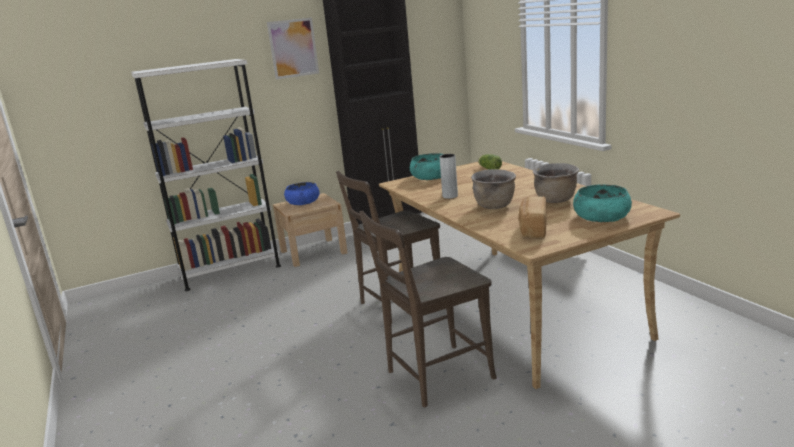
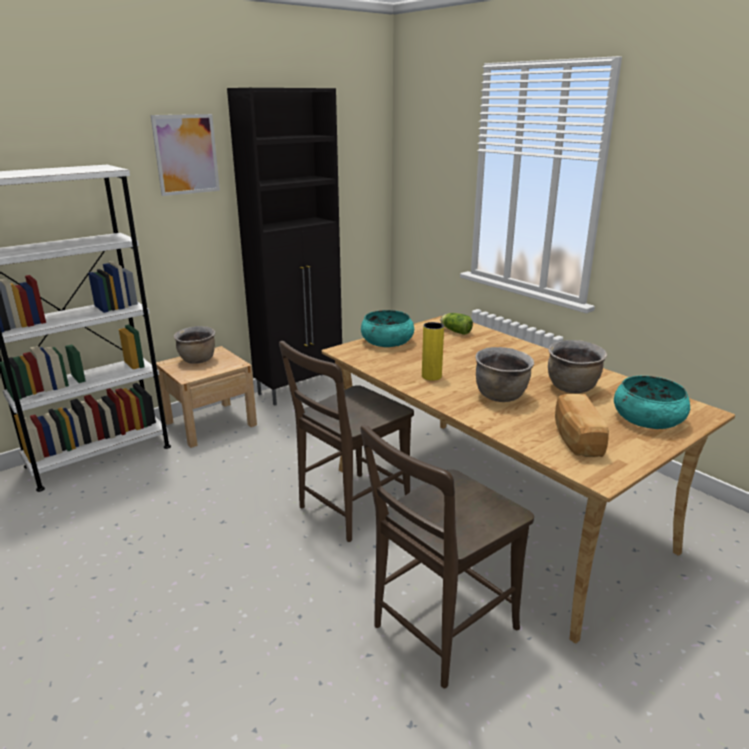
camera: 15 degrees left, 5 degrees up
(303, 202) = (198, 360): blue bowl -> brown cooking pot
(450, 196) = (431, 376): grey vase -> yellow vase

